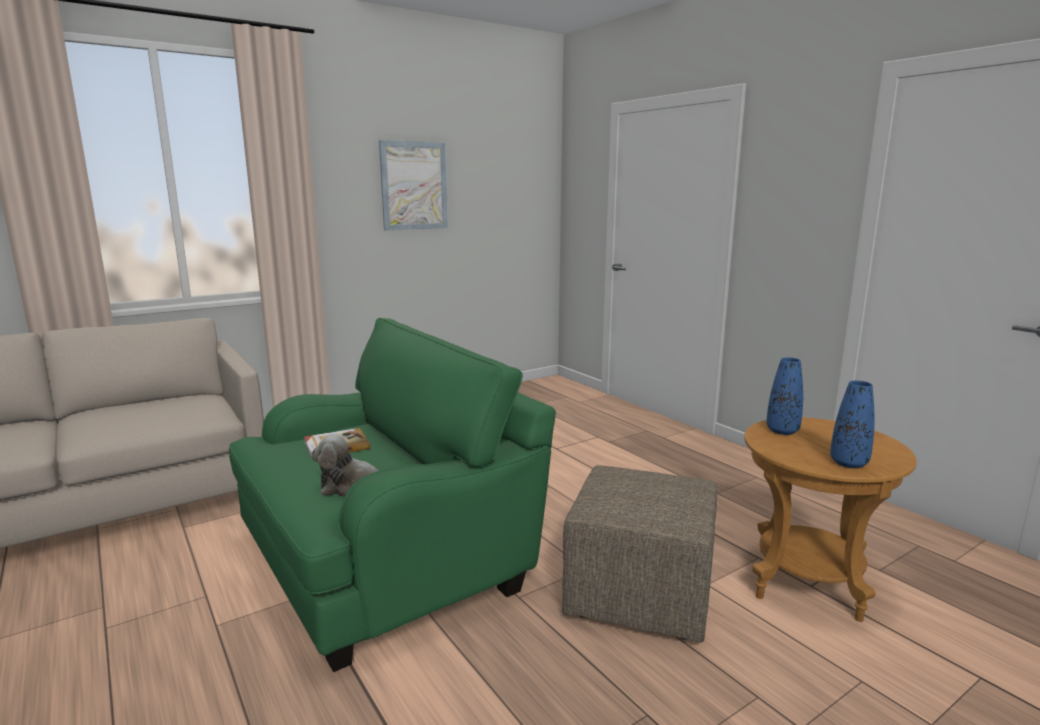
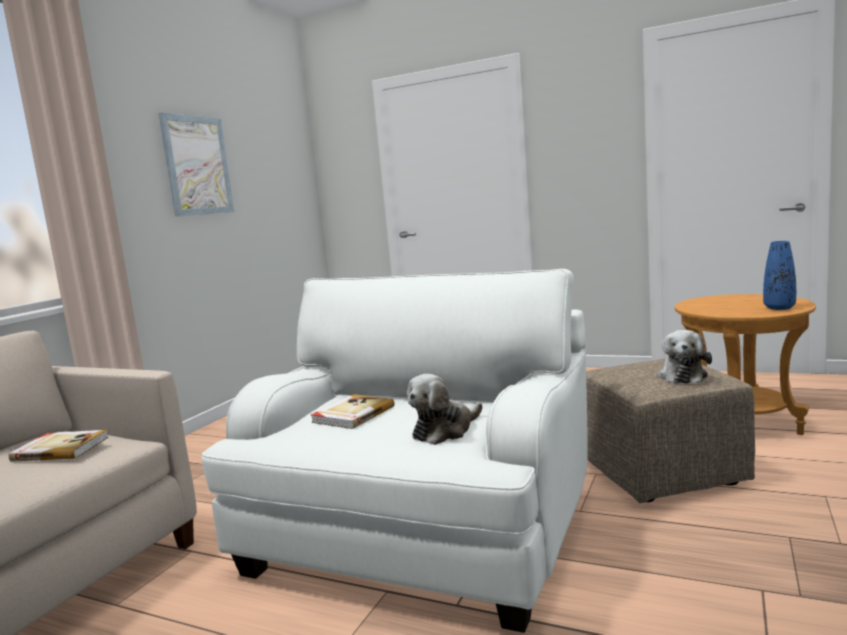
camera: 30 degrees left, 5 degrees down
(178, 410) = (61, 449): none -> book
(388, 560) = (422, 534): green armchair -> white armchair
(655, 505) = (682, 375): none -> plush toy
(782, 431) = (701, 305): blue vase -> none

